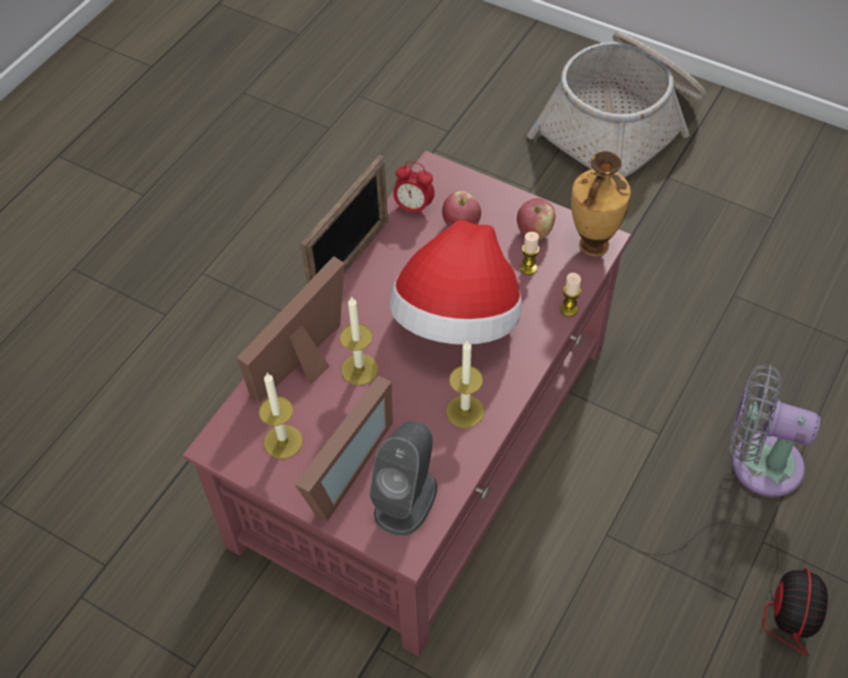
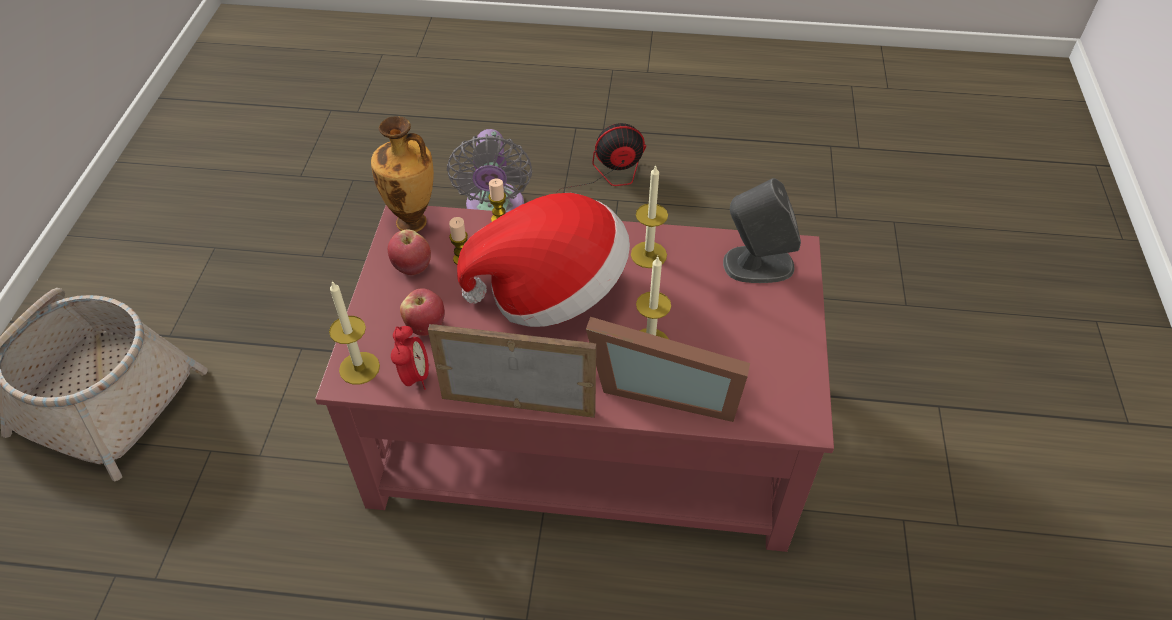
camera: 115 degrees left, 5 degrees down
(283, 442) = (764, 370): candle -> candle (359, 368)
(339, 467) = (760, 319): picture frame -> none

